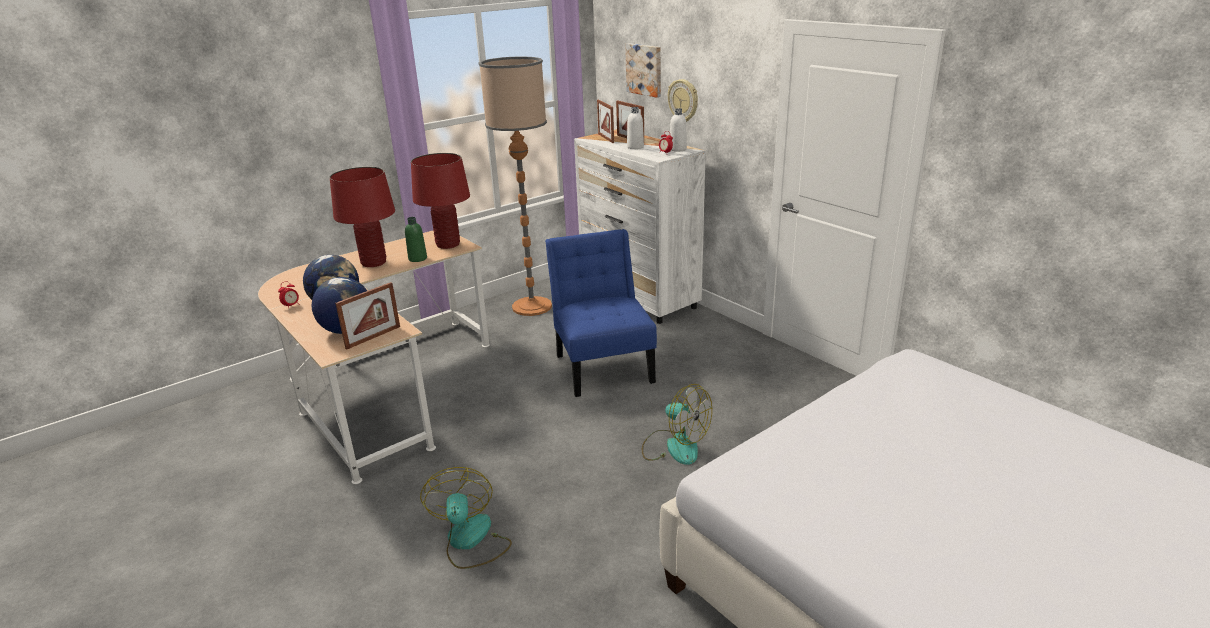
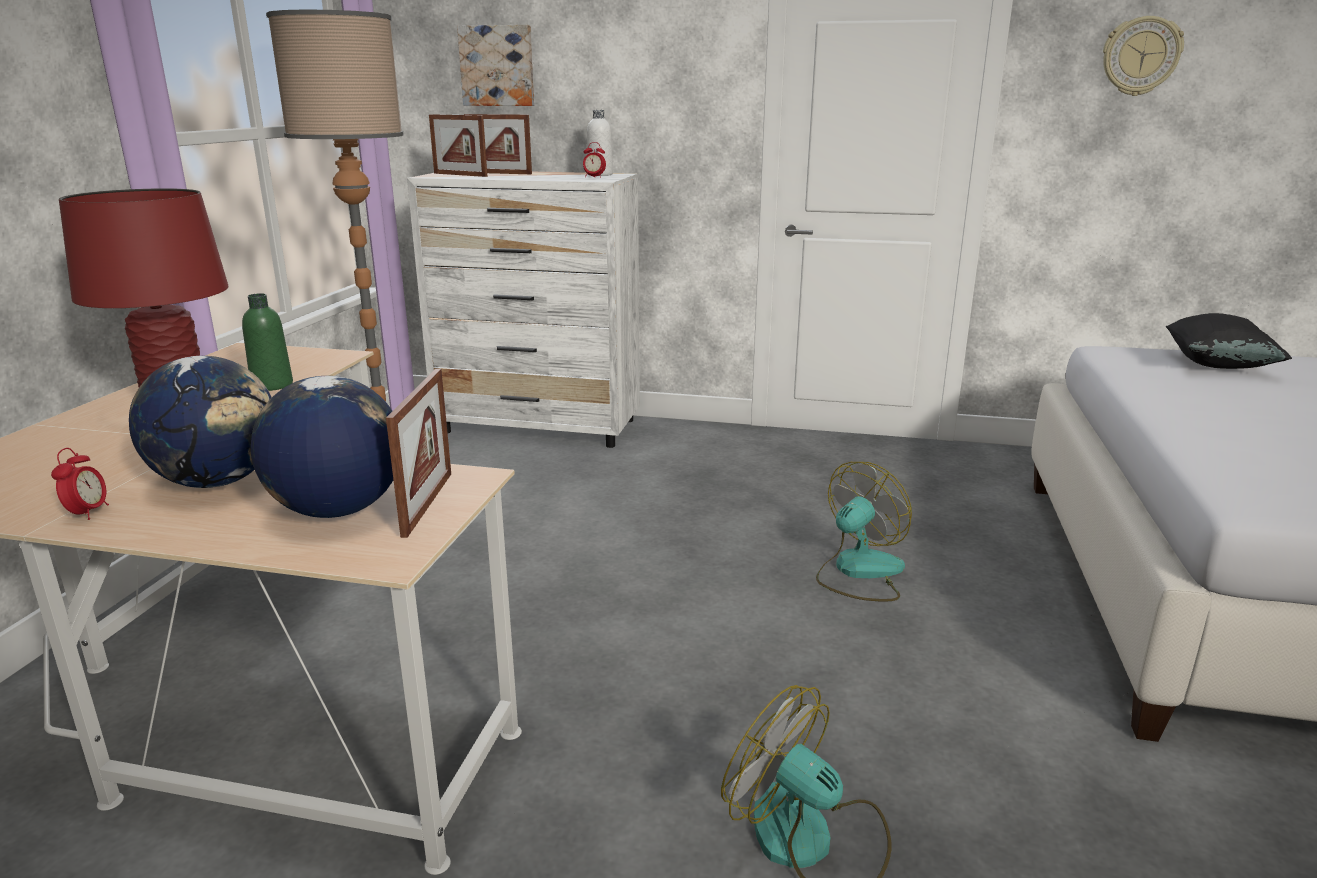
camera: 40 degrees left, 5 degrees down
(448, 245) = (297, 359): red table lamp -> none
(603, 365) = (615, 515): blue chair -> none
(635, 147) = (533, 177): white bottle -> none
(674, 446) = (858, 572): fan -> fan turned 45 degrees counterclockwise
(683, 100) = (583, 105): wall clock -> wall clock (1140, 56)
(955, 396) = (1217, 365): none -> black pillow

